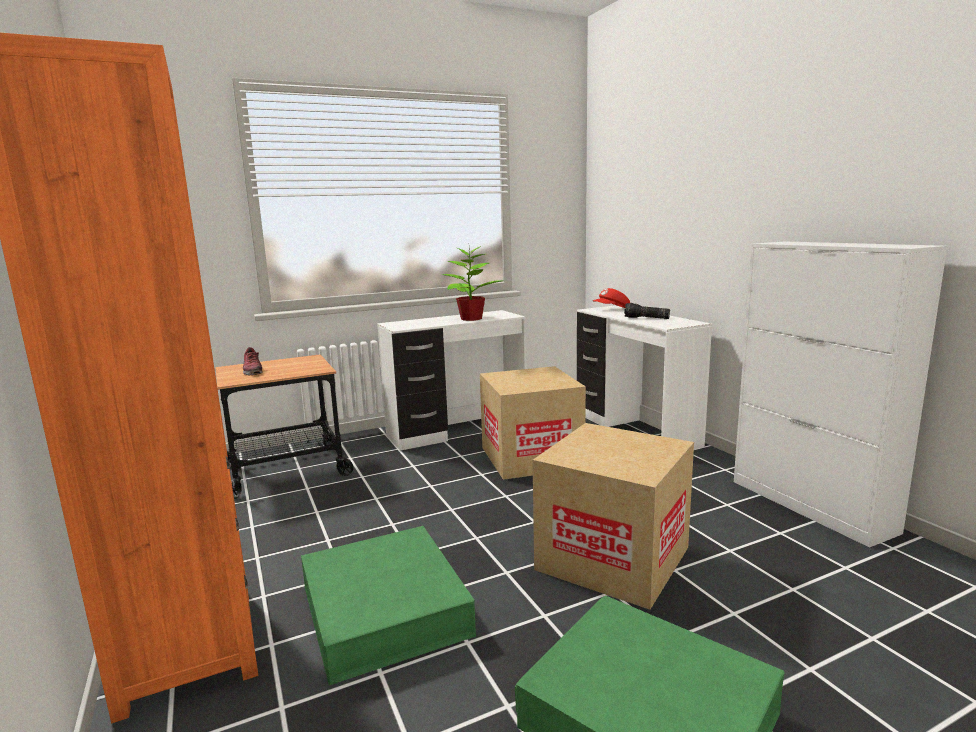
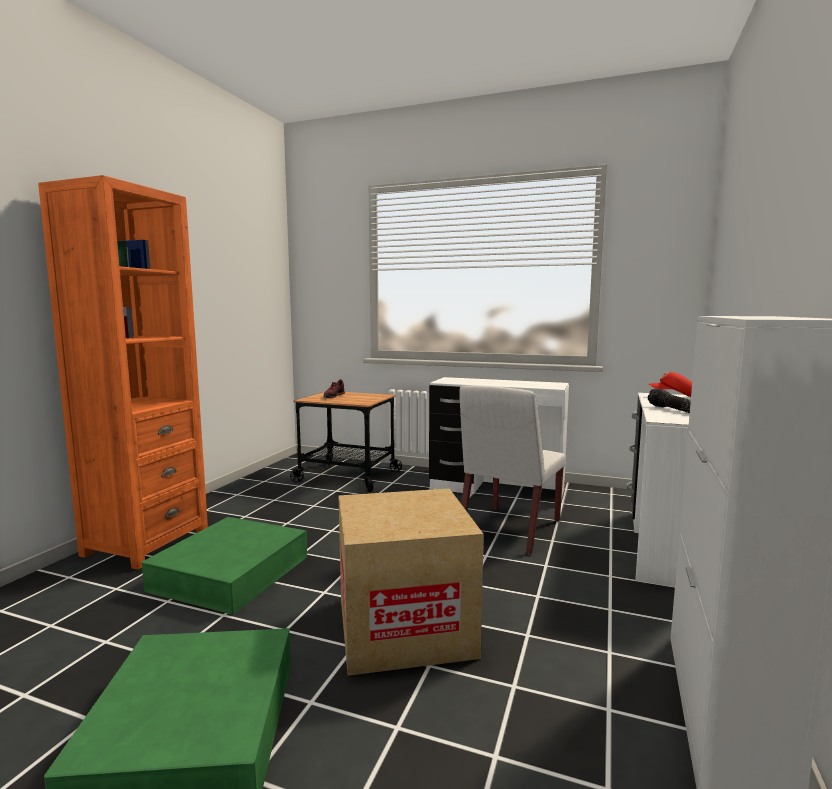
camera: 45 degrees right, 5 degrees down
(470, 319) = (513, 384): potted plant -> none
(531, 457) = (509, 529): cardboard box -> white chair

